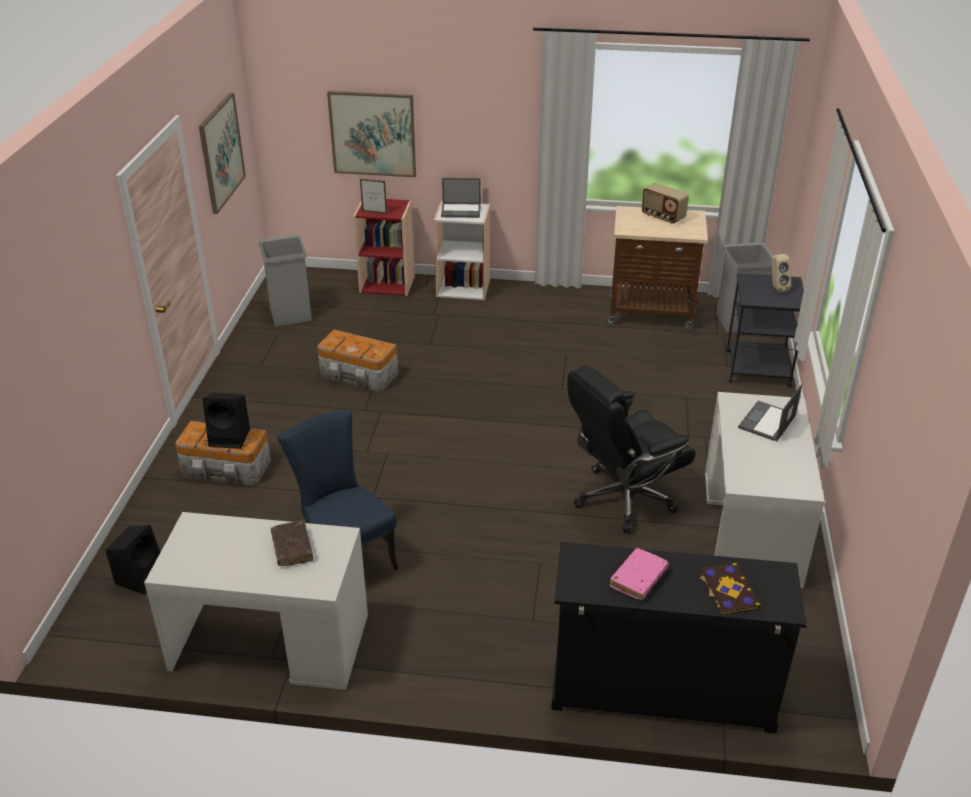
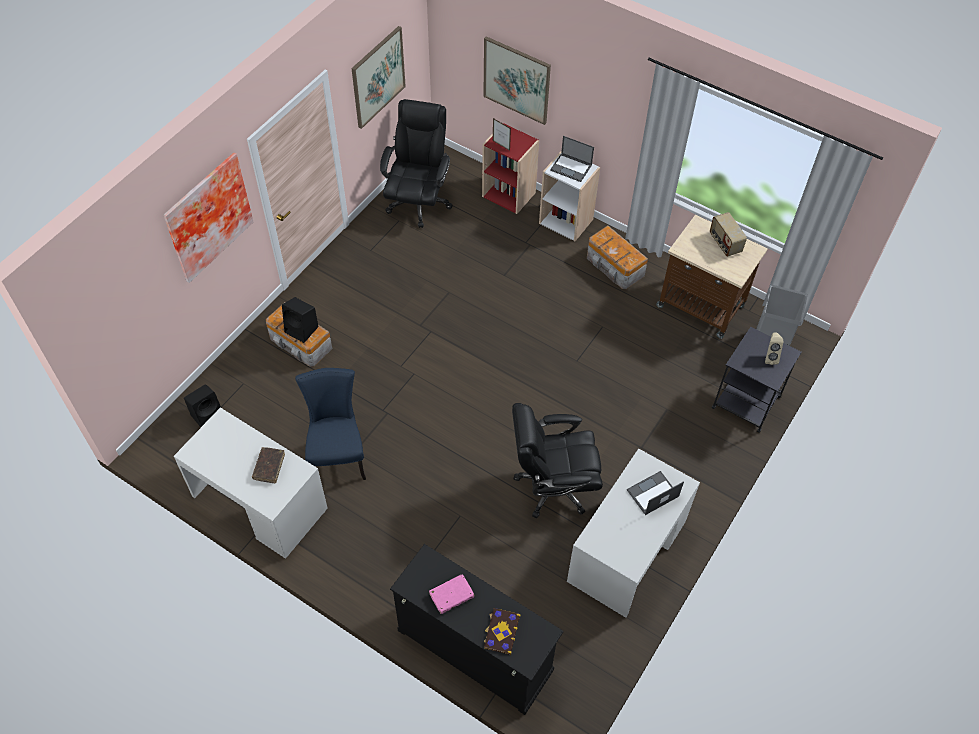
camera: 25 degrees right, 20 degrees up
(89, 274) = (207, 216): none -> picture
(291, 314) = (418, 202): grey trash can -> black office chair
(359, 375) = (434, 288): storage box -> storage box (615, 267)

